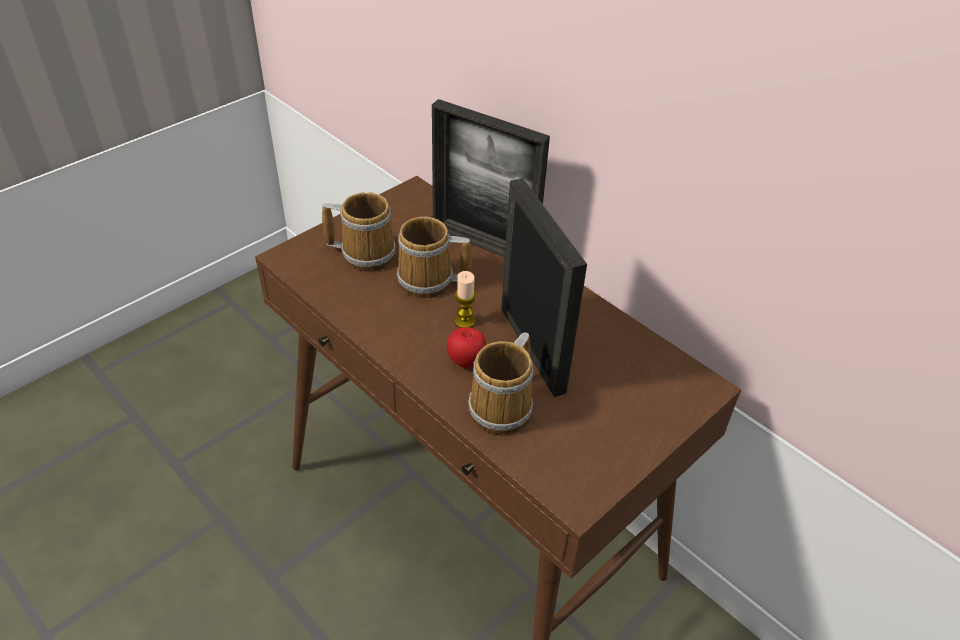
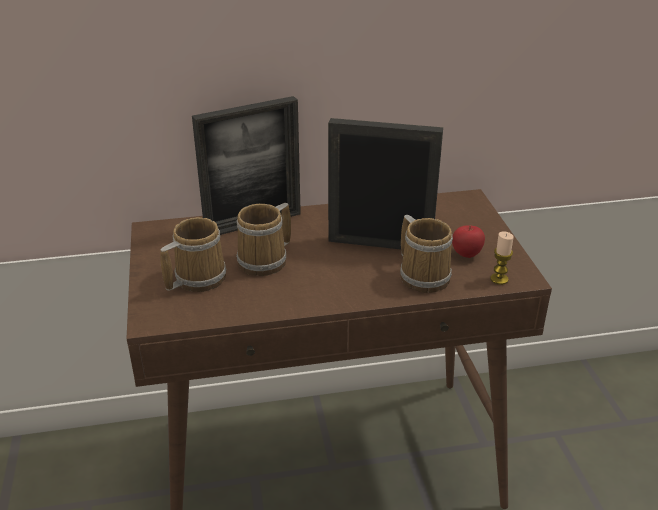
camera: 55 degrees left, 10 degrees down
(464, 321) = (325, 261): candle -> candle (499, 279)
(466, 361) = (366, 274): apple -> apple (466, 255)

